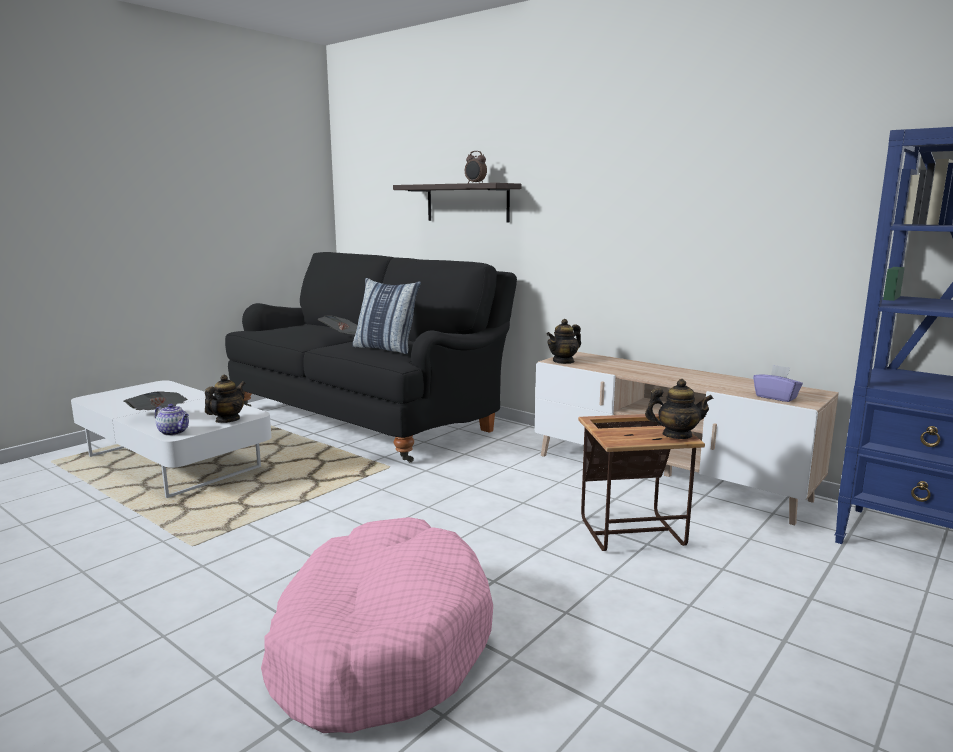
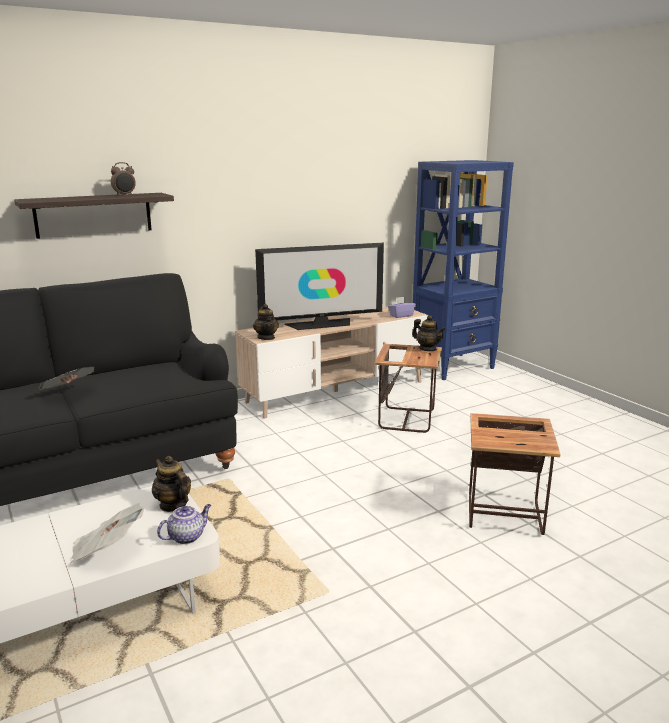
camera: 70 degrees left, 5 degrees up
(380, 644) = (506, 516): pink dog bed -> side table
(386, 348) = (156, 379): pillow -> none
(651, 371) = (321, 324): none -> television
(676, 435) = (427, 349): teapot -> teapot turned 105 degrees clockwise

